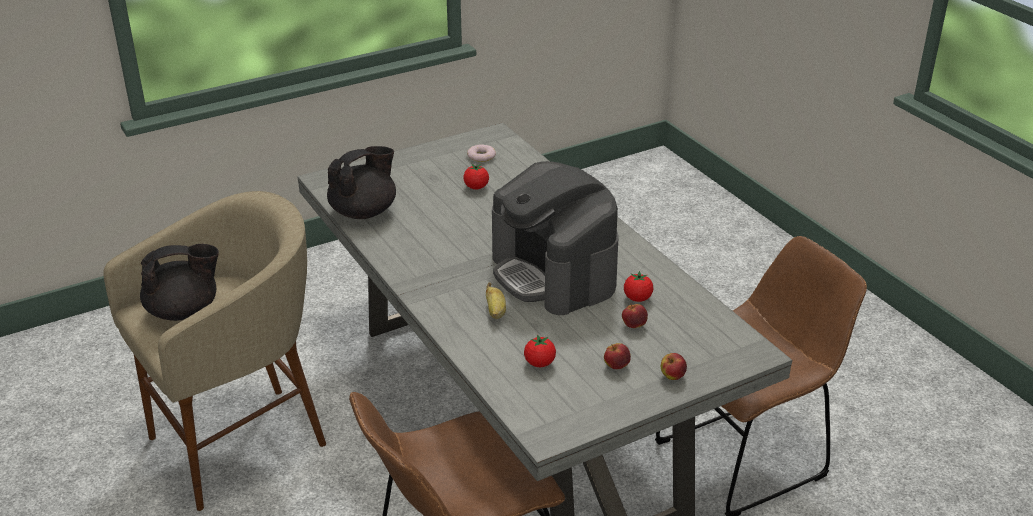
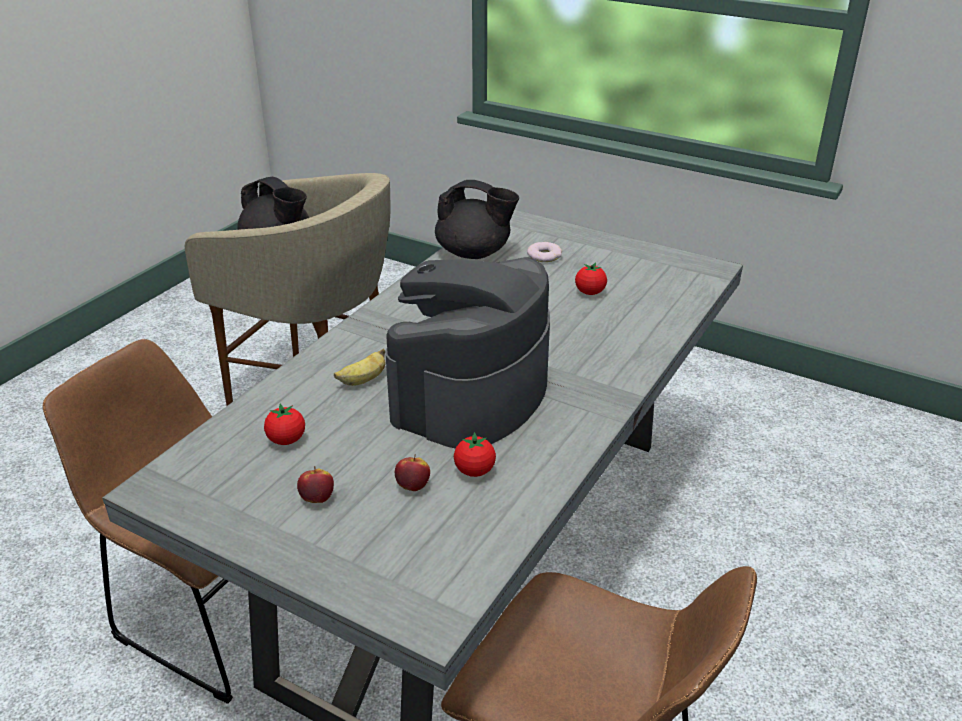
camera: 60 degrees right, 0 degrees up
(481, 156) = (655, 275): donut -> donut (544, 256)
(672, 376) = (324, 553): apple -> none

